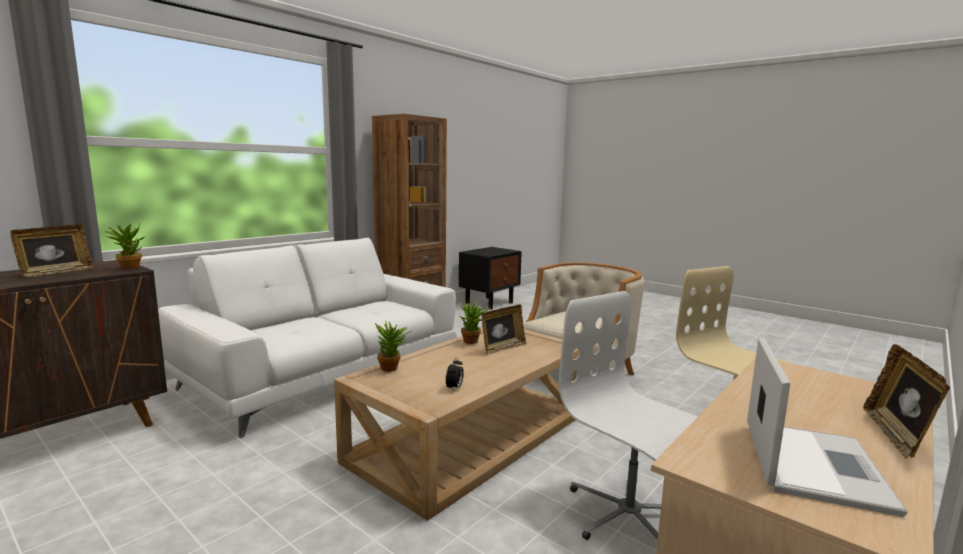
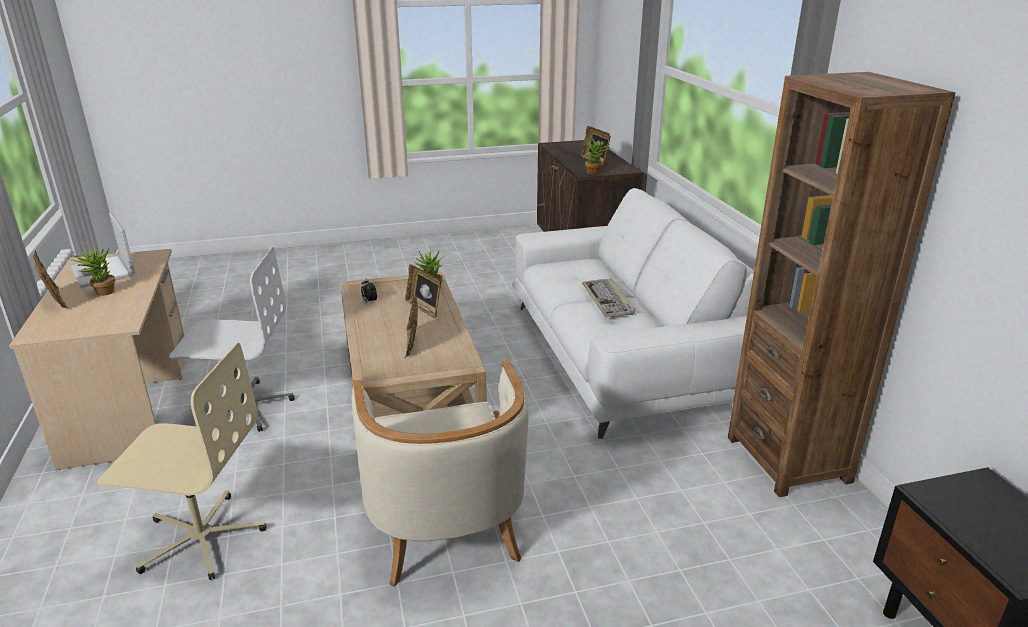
camera: 125 degrees right, 15 degrees up
(343, 315) = (608, 300): none -> keyboard
(436, 361) = (424, 308): none -> picture frame
(473, 342) = (443, 334): potted plant -> potted plant (101, 292)

